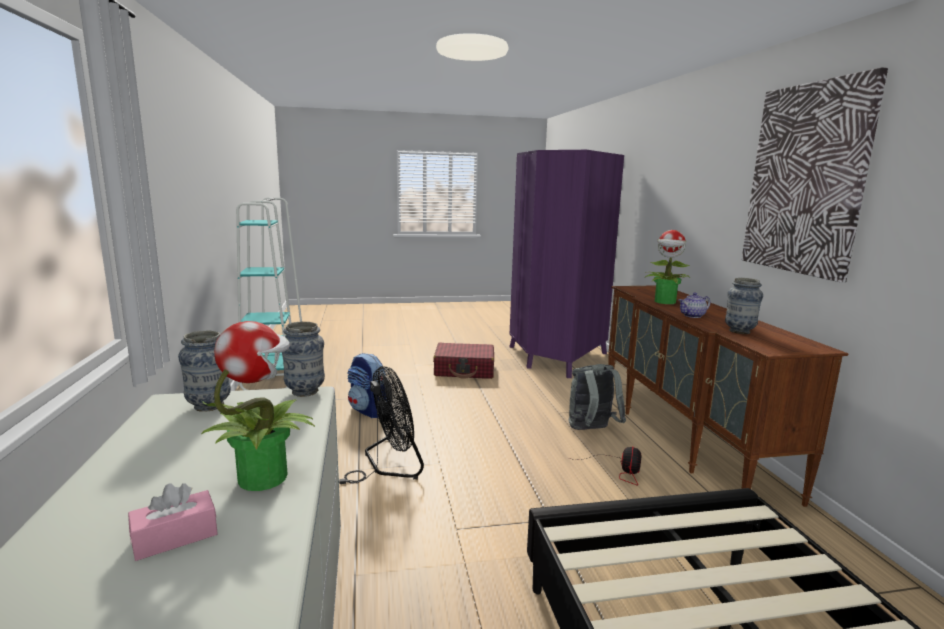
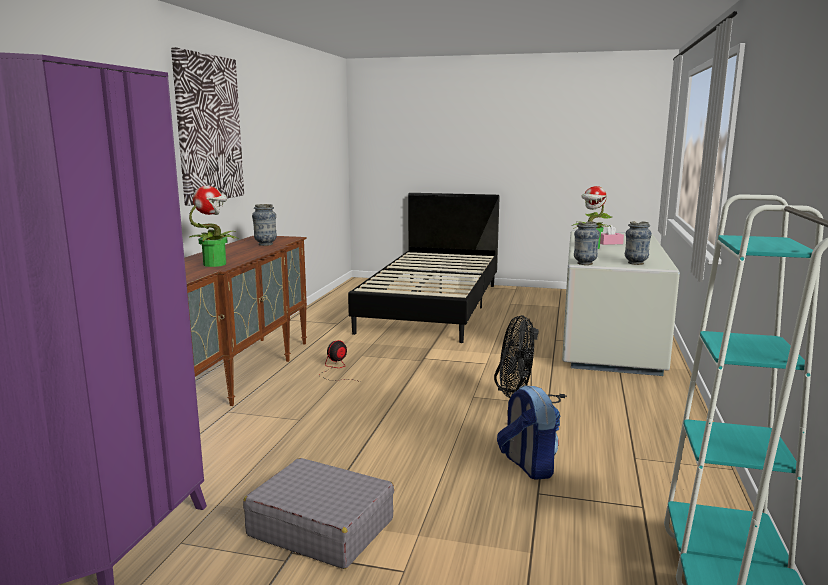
camera: 155 degrees left, 0 degrees up
(464, 370) = (321, 527): red suitcase -> grey suitcase
(591, 430) = (300, 397): grey backpack -> none
(692, 316) = (249, 253): teapot -> none

